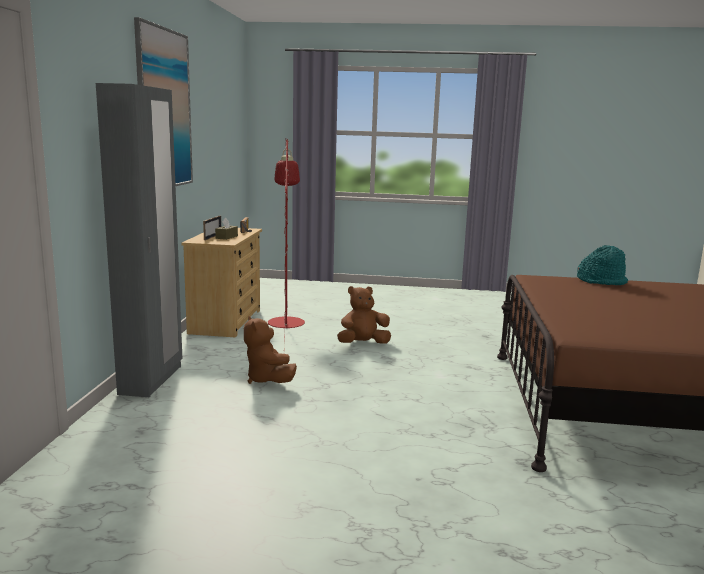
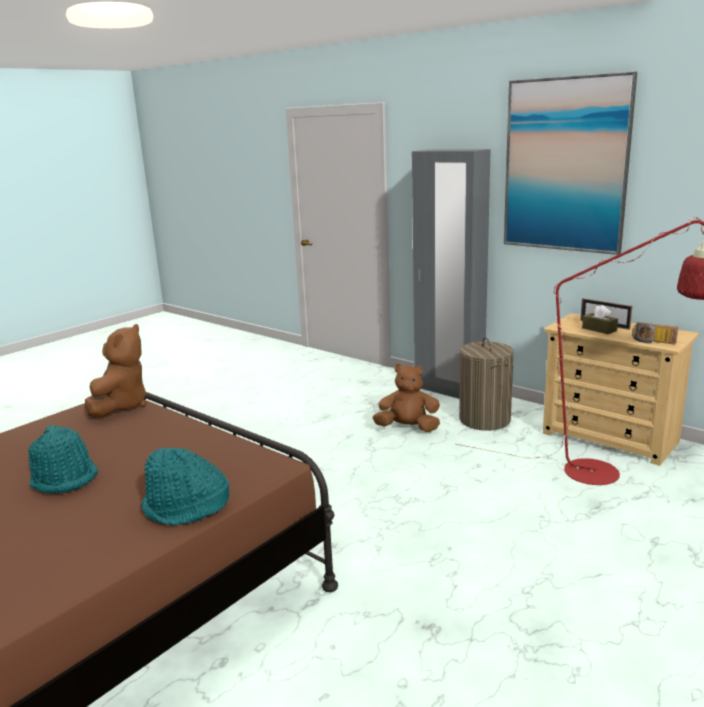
camera: 125 degrees right, 5 degrees up
(222, 356) = (484, 419): none -> laundry basket
(363, 344) = (470, 500): brown plush toy -> brown plush toy (121, 406)
(662, 308) = (64, 478): none -> turquoise hat

